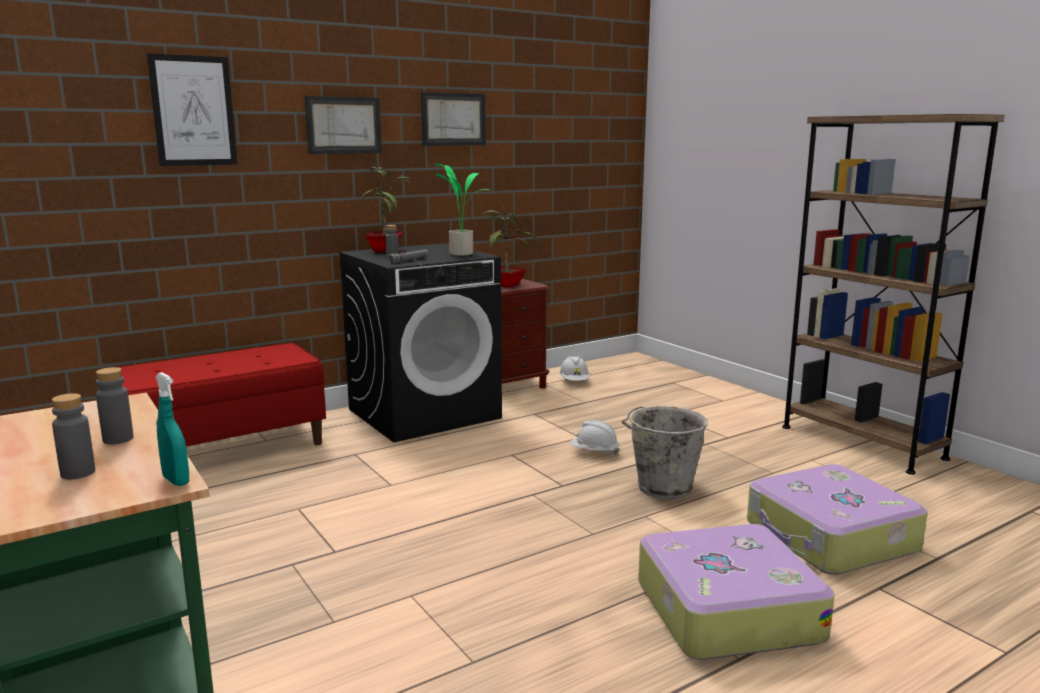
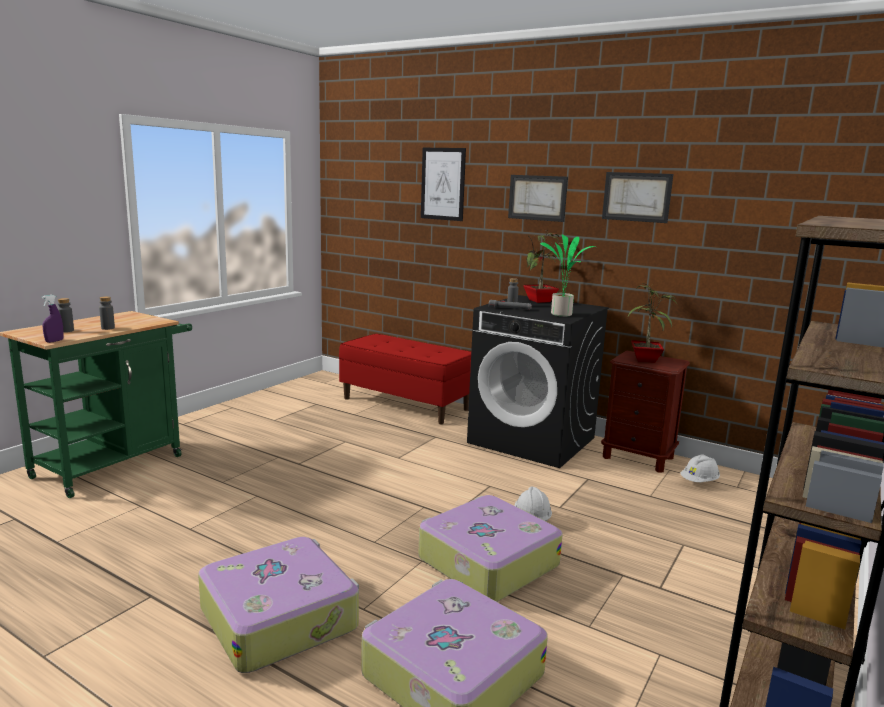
camera: 65 degrees right, 0 degrees up
(176, 480) = (54, 341): turquoise spray bottle -> purple spray bottle
(662, 488) = (486, 562): grey bucket -> suitcase

